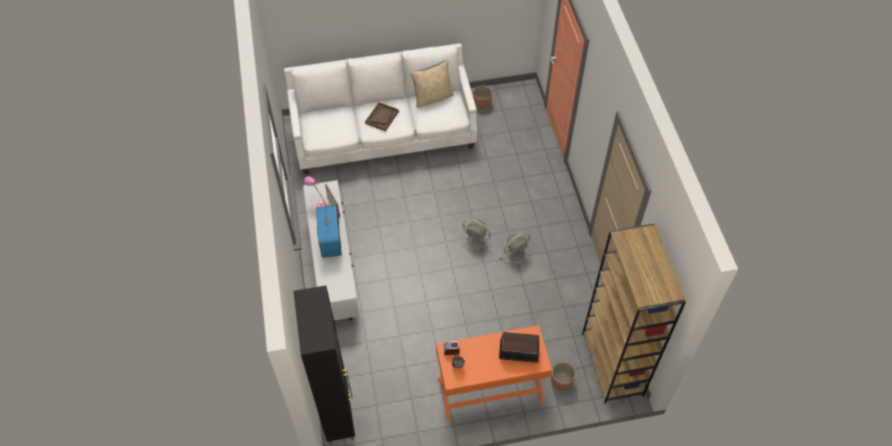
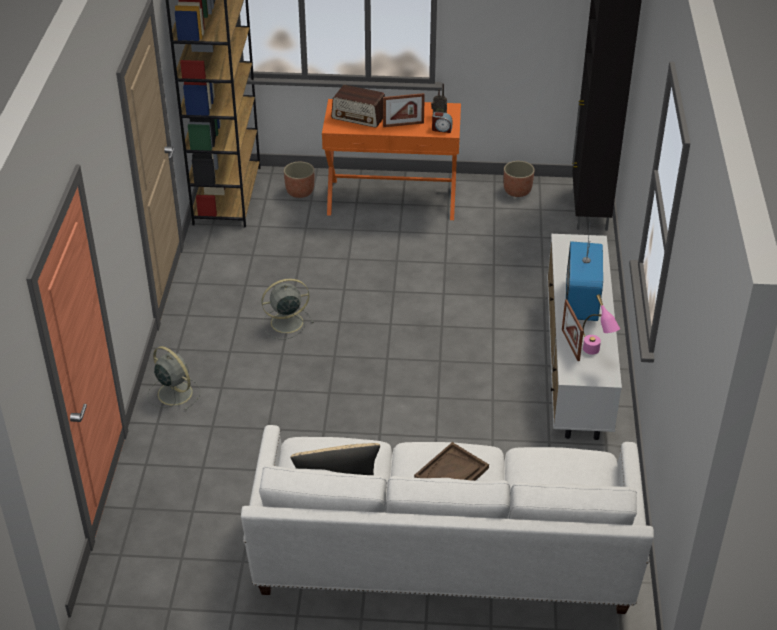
camera: 165 degrees left, 15 degrees down
(477, 241) = (338, 349): grey fan -> grey fan (173, 392)
(482, 104) = (217, 580): planter -> planter (517, 191)
(482, 349) = (403, 124): none -> picture frame

